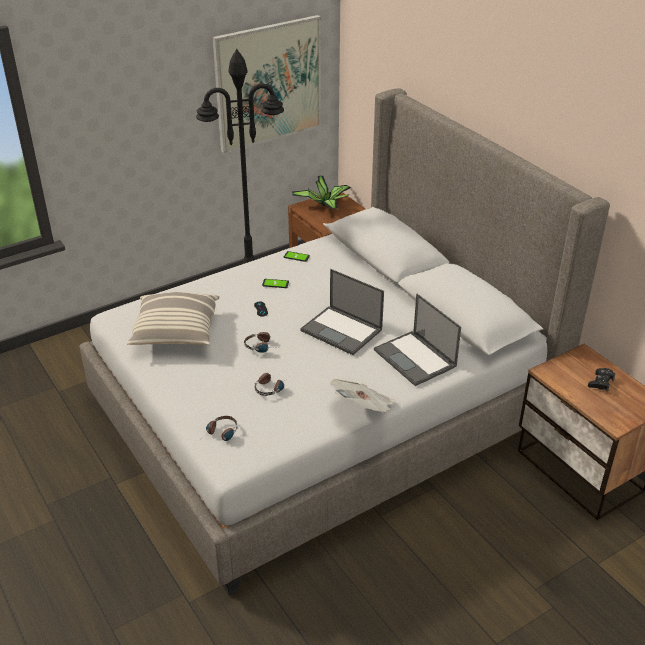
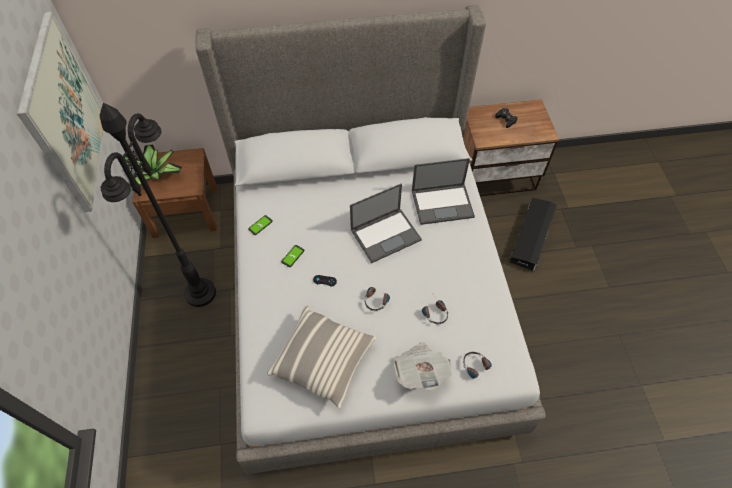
camera: 65 degrees left, 20 degrees up
(363, 408) = (485, 259): newspaper -> newspaper (420, 371)
(514, 534) = (532, 236): none -> black storage box

